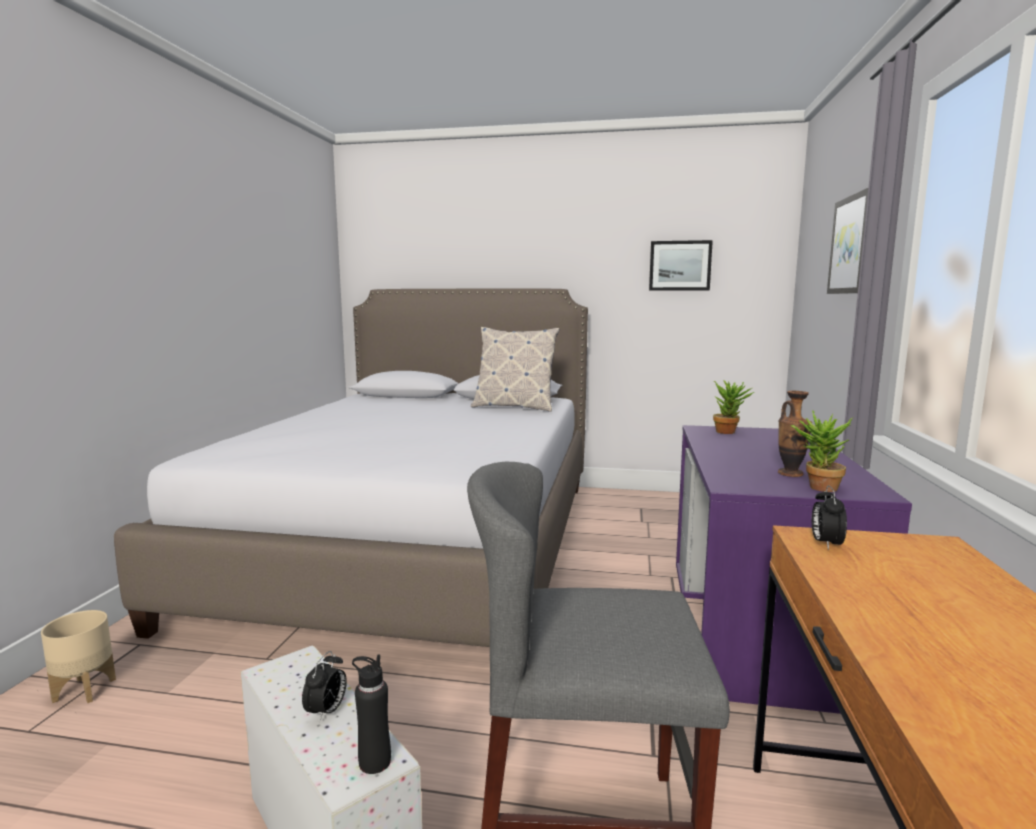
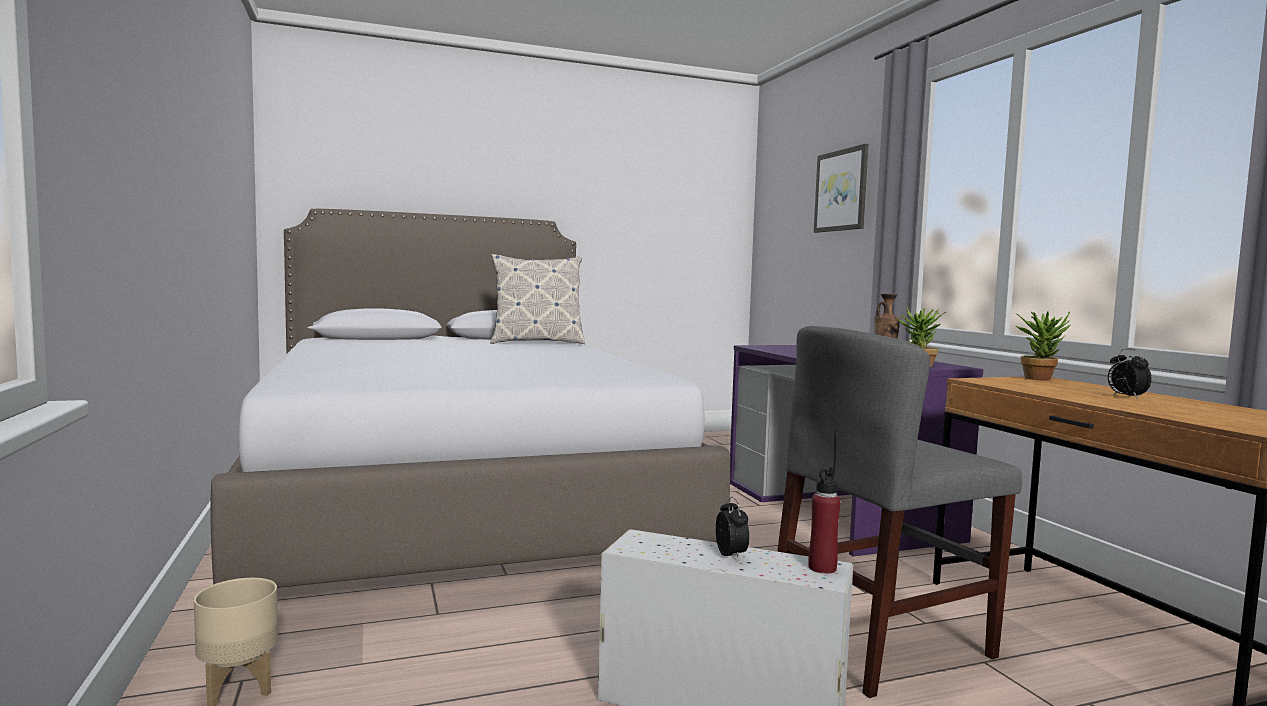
camera: 30 degrees left, 5 degrees down
(374, 762) = (822, 568): black bottle -> red bottle
(680, 266) = (658, 205): picture -> none
(729, 432) = (780, 347): potted plant -> potted plant (1040, 378)
(825, 544) = (995, 381): alarm clock -> alarm clock (1125, 397)

